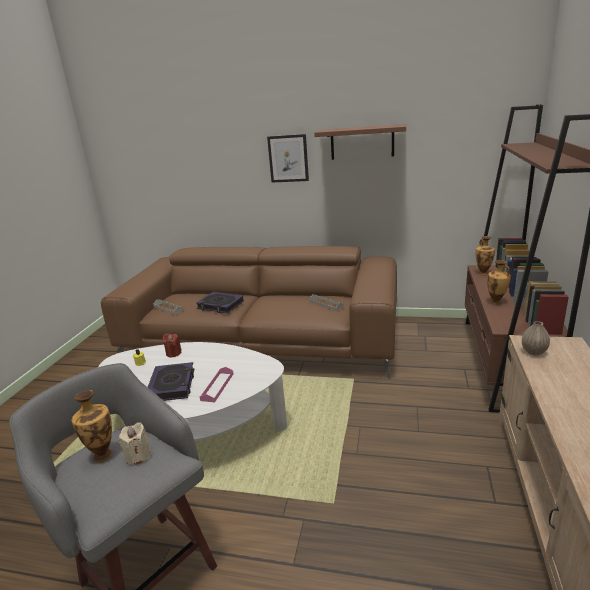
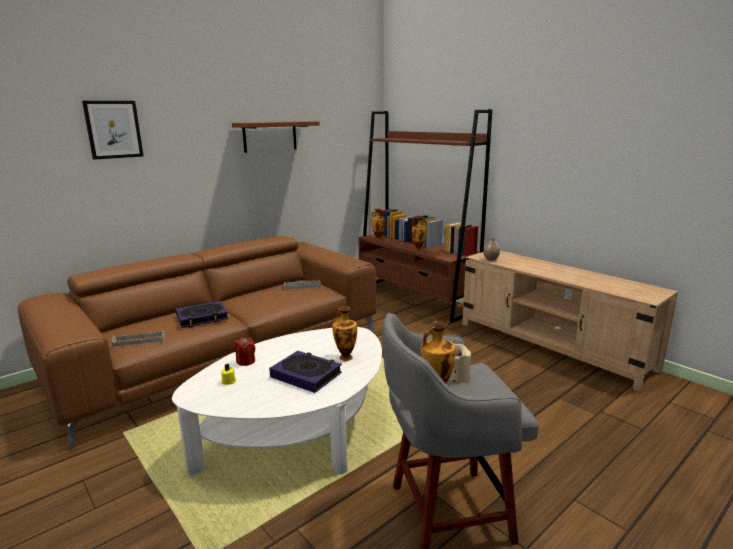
camera: 55 degrees left, 5 degrees down
(217, 387) = (345, 357): pink tray -> vase
(288, 158) = (201, 152): picture -> picture (113, 129)

